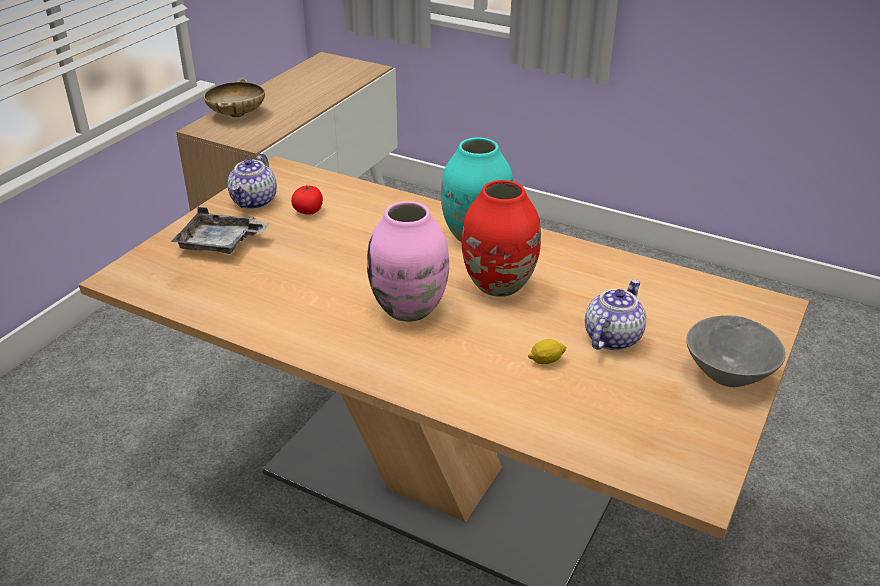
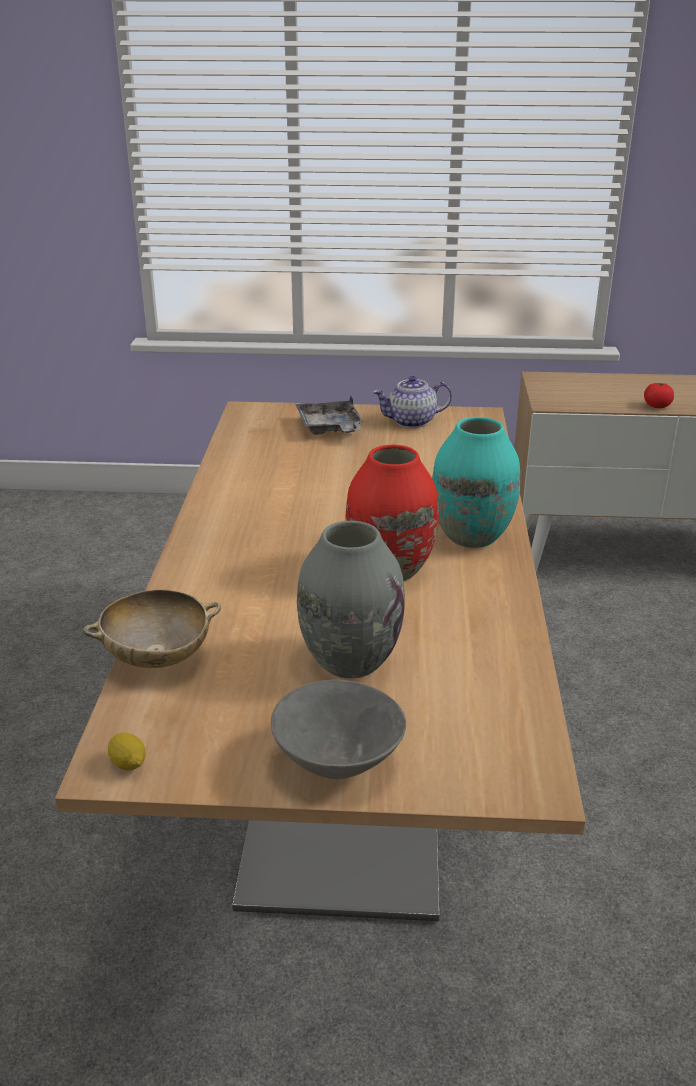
camera: 65 degrees right, 5 degrees down
(236, 114) = (589, 382): beige bowl -> beige bowl (157, 656)
(308, 211) = (422, 447): tomato -> tomato (657, 406)
(410, 309) = (305, 533): pink vase -> none
(546, 360) = (275, 626): lemon -> lemon (128, 763)
(612, 337) = (350, 660): teapot -> grey vase

